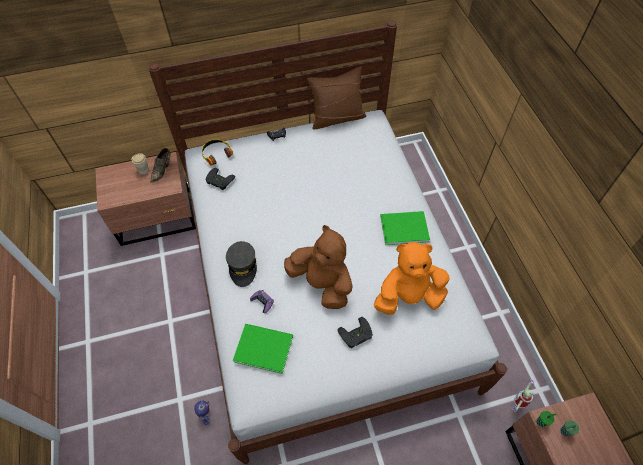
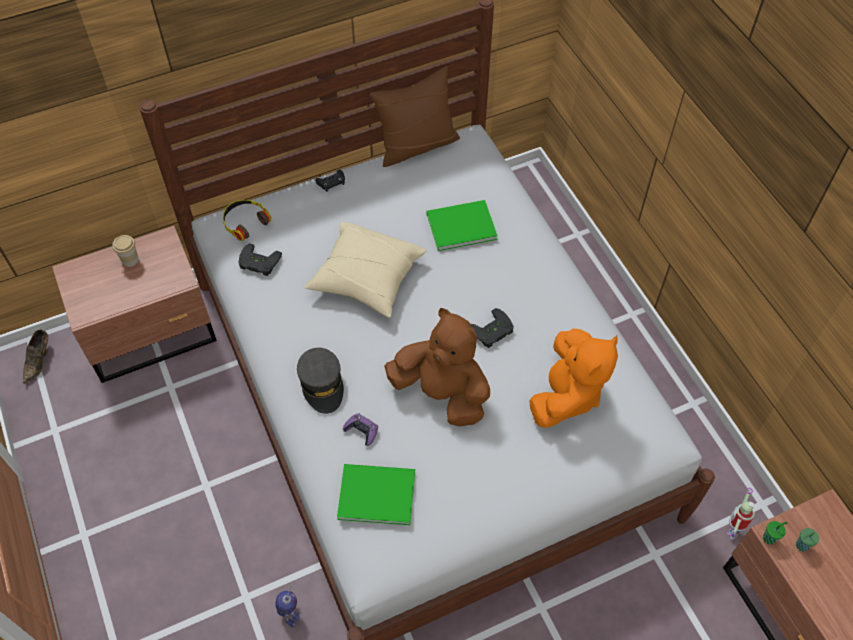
camera: 10 degrees left, 0 degrees up
(162, 170) = (160, 256): brown shoe -> brown shoe (39, 361)
(287, 199) = (366, 278): none -> beige pillow
(356, 335) = (504, 458): black game controller -> black game controller (492, 332)
(402, 228) = (542, 298): green book -> green book (459, 225)
(408, 297) = (567, 394): orange plush toy -> orange plush toy turned 135 degrees clockwise

